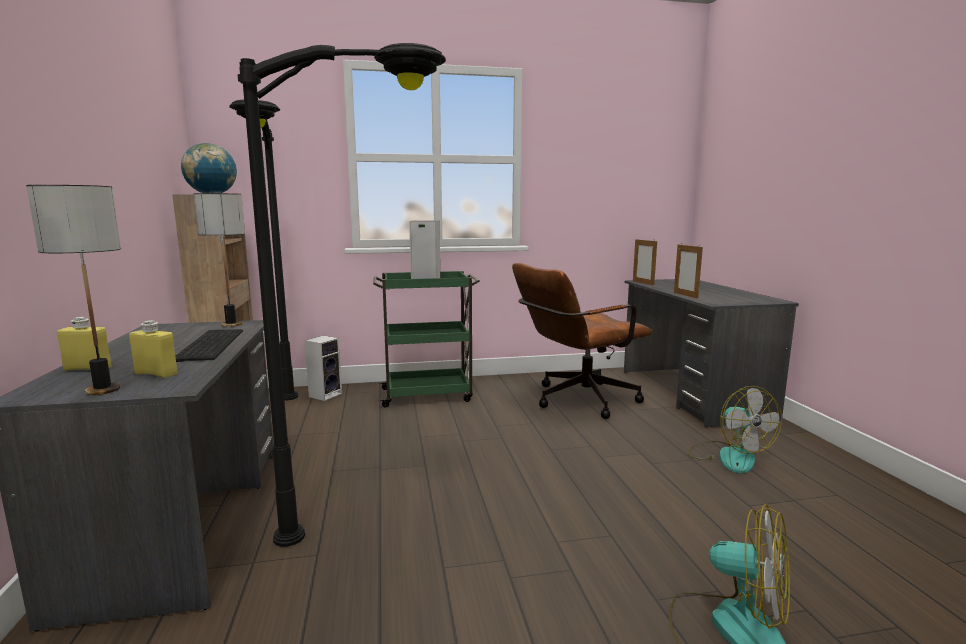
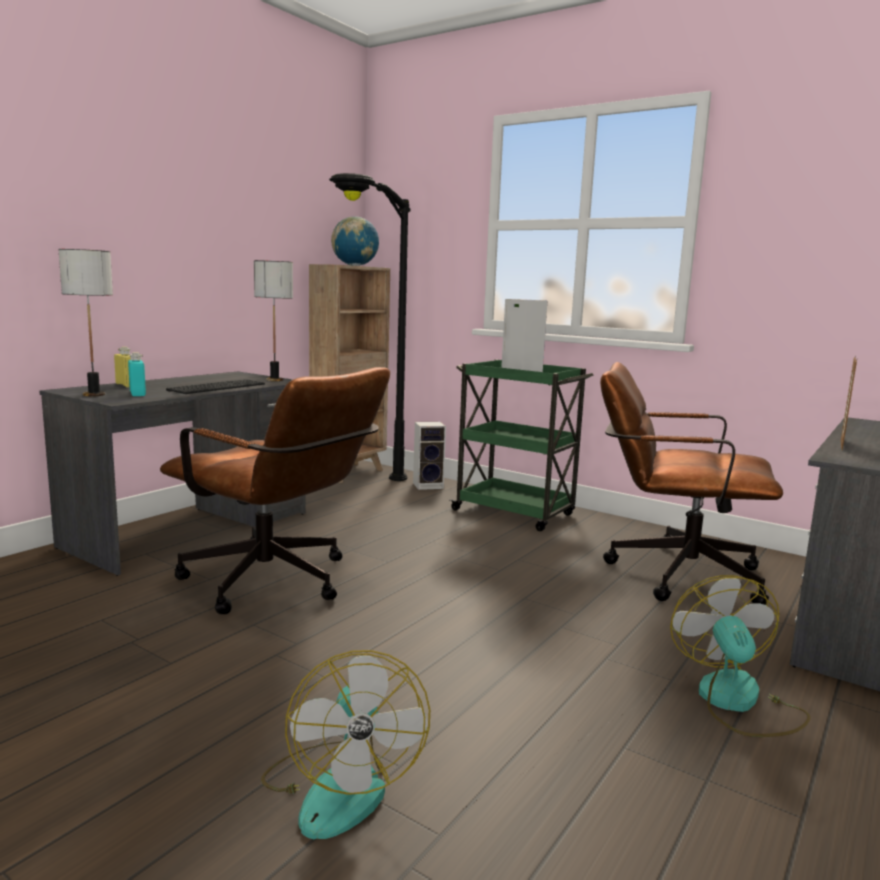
camera: 45 degrees right, 0 degrees up
(156, 374) = (137, 394): yellow bottle -> turquoise bottle
(386, 525) = (277, 584): black floor lamp -> brown office chair
(643, 283) = (854, 423): picture frame -> none
(728, 456) = (737, 702): fan -> fan turned 150 degrees clockwise

